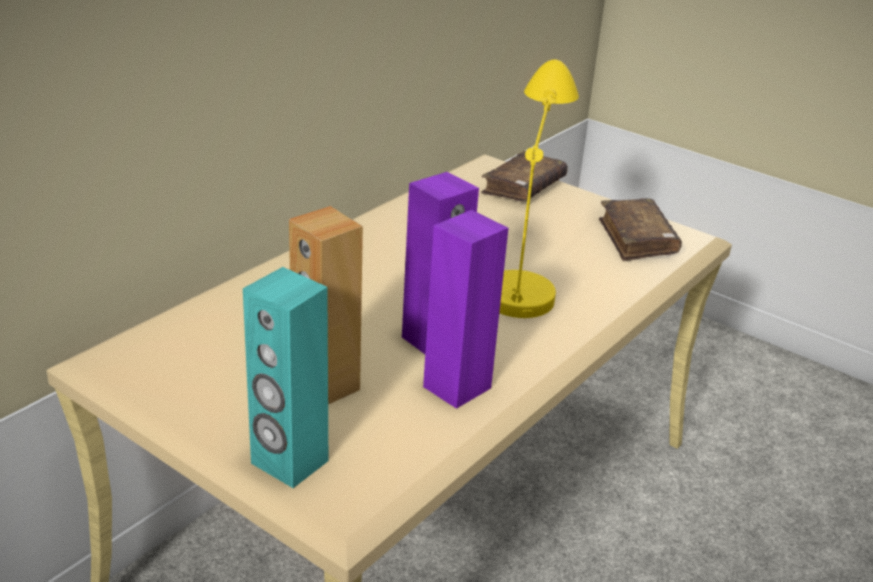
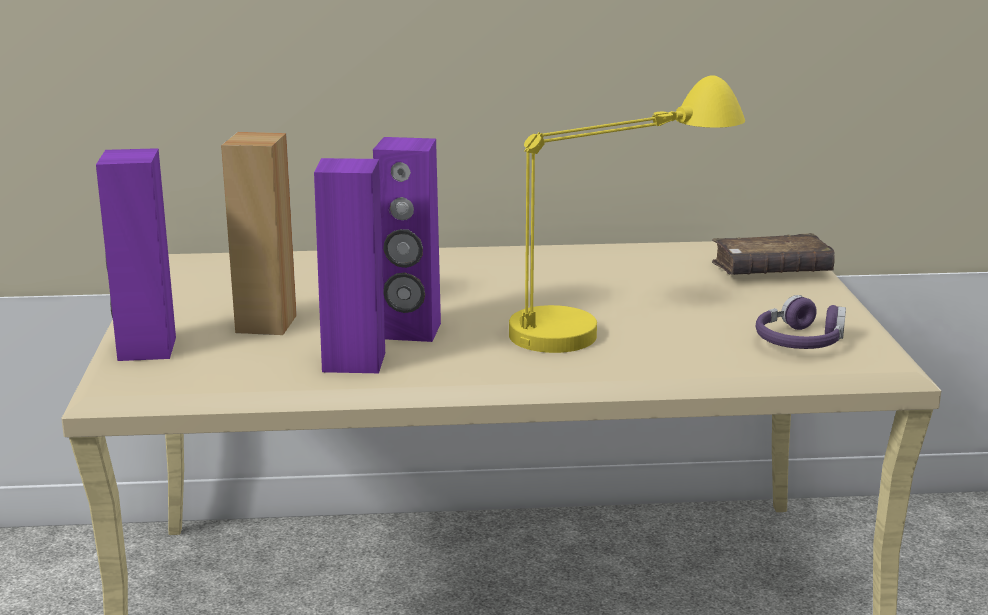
camera: 50 degrees right, 10 degrees down
(289, 462) = (146, 349): turquoise speaker -> purple speaker
(637, 239) = (800, 341): brown book -> purple headphones

